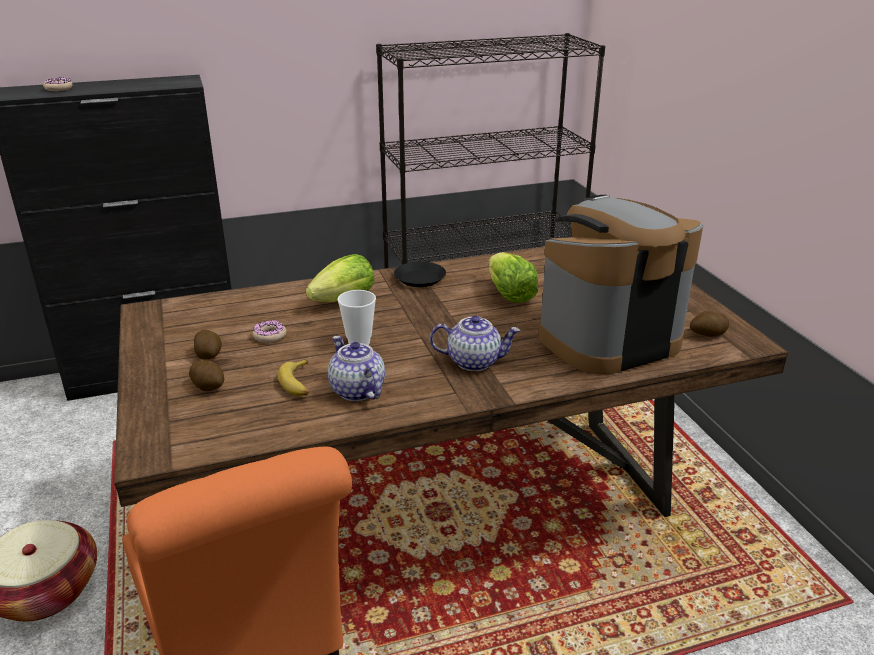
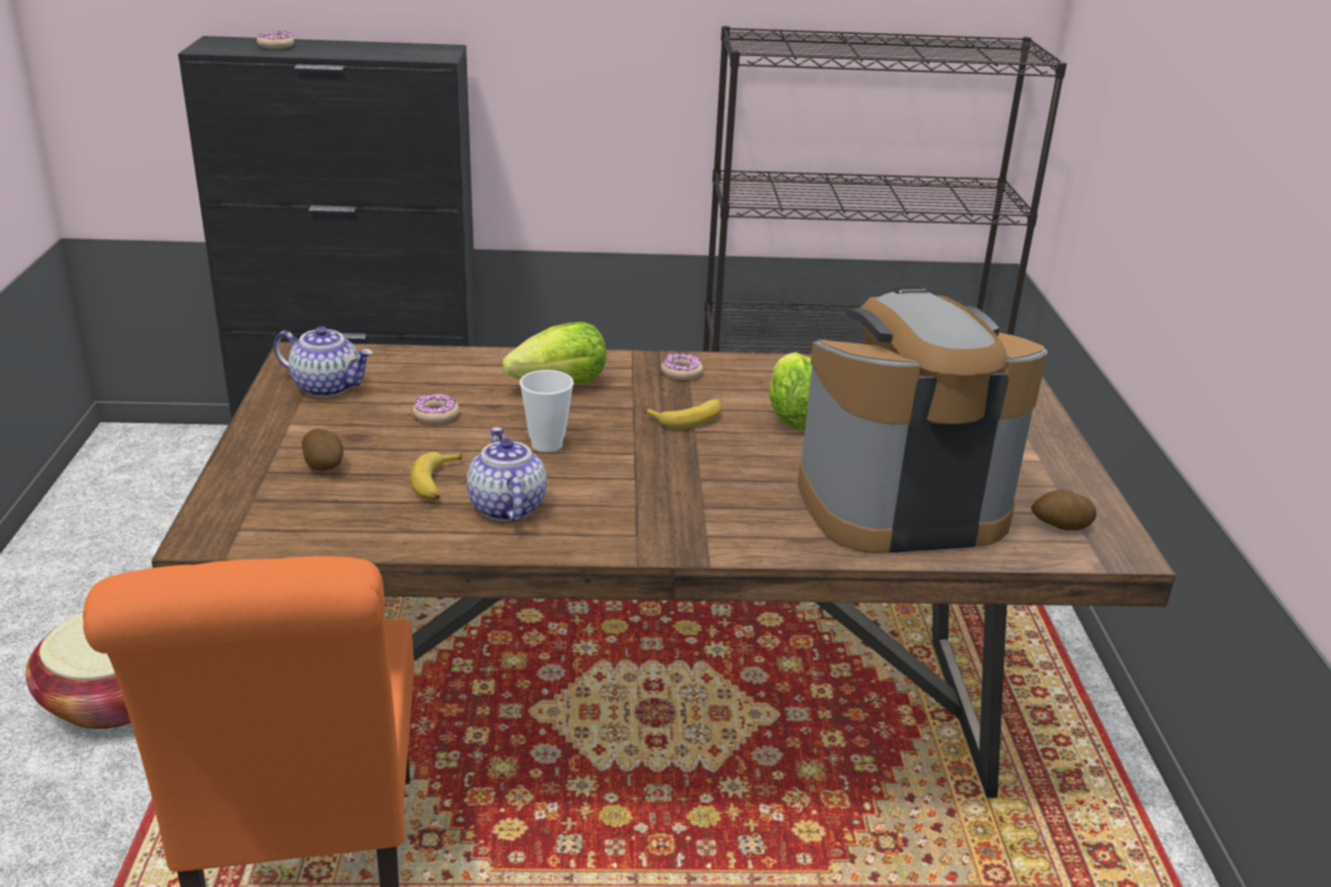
camera: 15 degrees right, 0 degrees up
(209, 355) = (346, 426): potato -> none
(420, 278) = (681, 372): black plate -> donut
(442, 308) = (688, 418): none -> banana
(474, 361) = (688, 499): teapot -> teapot (327, 387)

